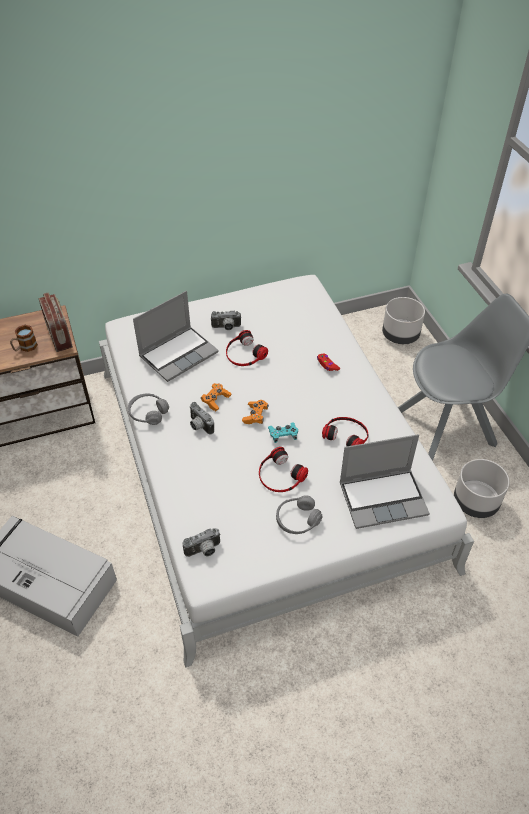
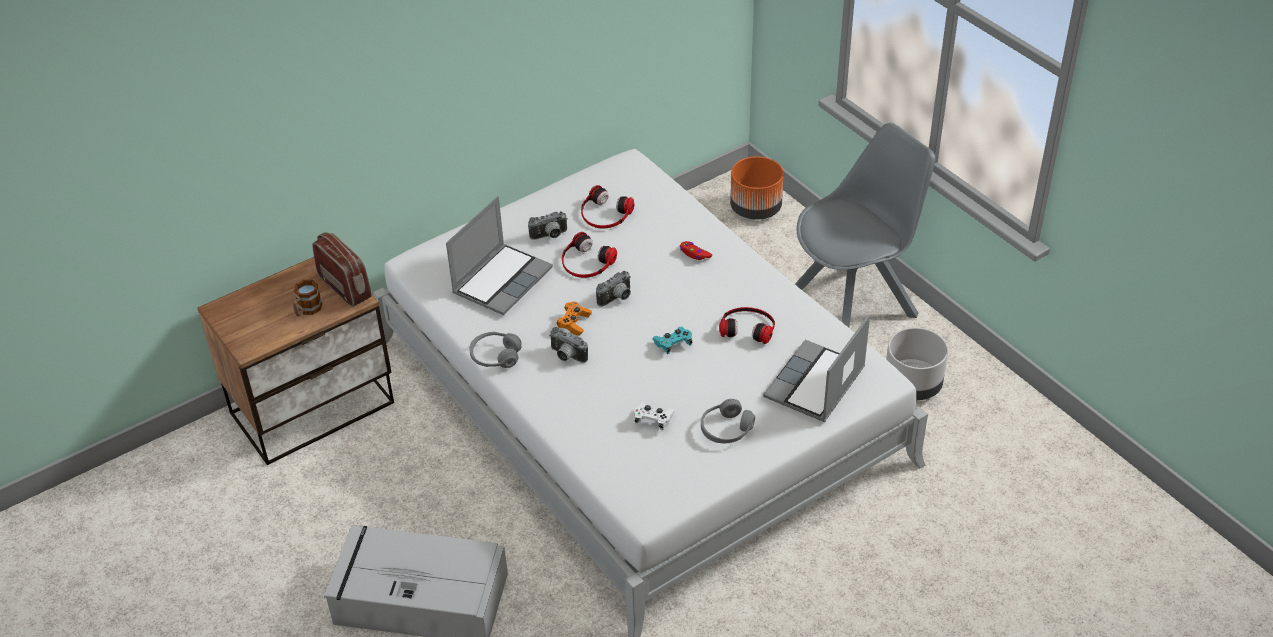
camera: 15 degrees left, 5 degrees down
(204, 551) = (631, 486): camera -> camera (617, 299)
(243, 497) = (653, 420): none -> white game controller
(255, 416) = (631, 330): orange game controller -> none
(280, 475) = (687, 388): headphones -> headphones (605, 214)
(383, 498) = (815, 385): laptop -> laptop turned 150 degrees clockwise
(400, 335) = (756, 209): grey planter -> orange planter

